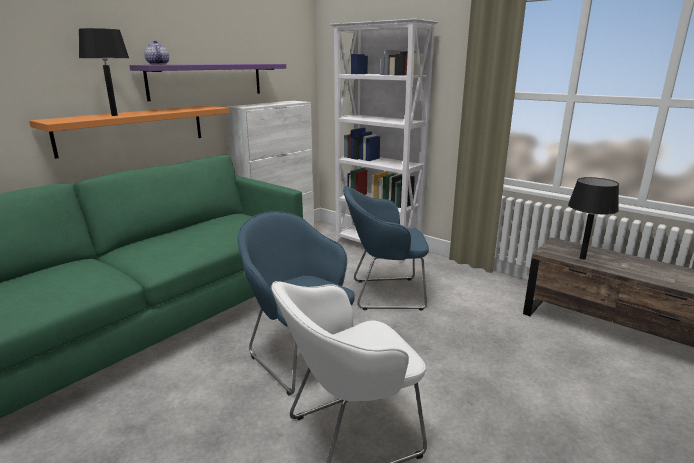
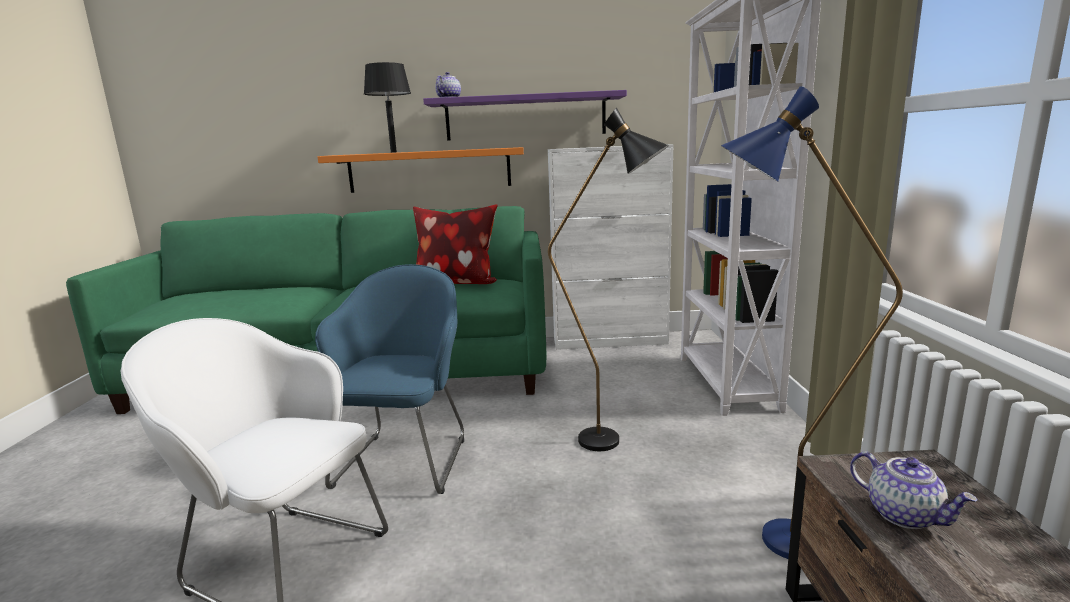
camera: 50 degrees right, 5 degrees down
(214, 224) = (455, 283): none -> pillow
(383, 294) = (614, 442): blue armchair -> black floor lamp
(494, 301) = (768, 539): none -> blue floor lamp
(582, 258) = (904, 515): black table lamp -> teapot

